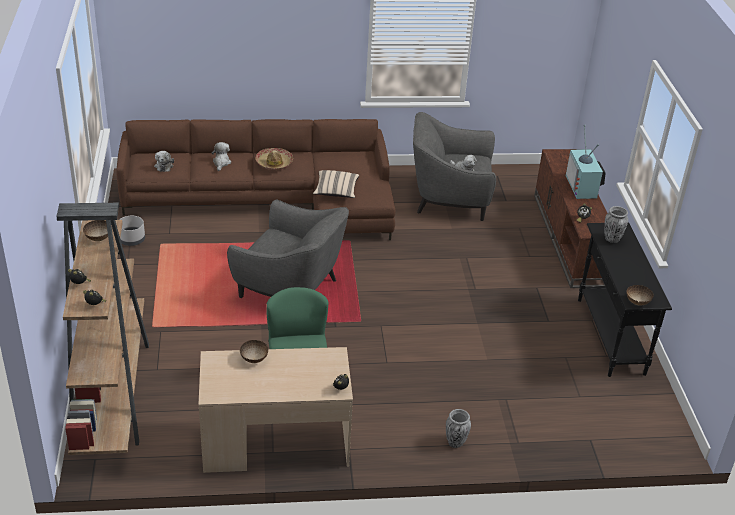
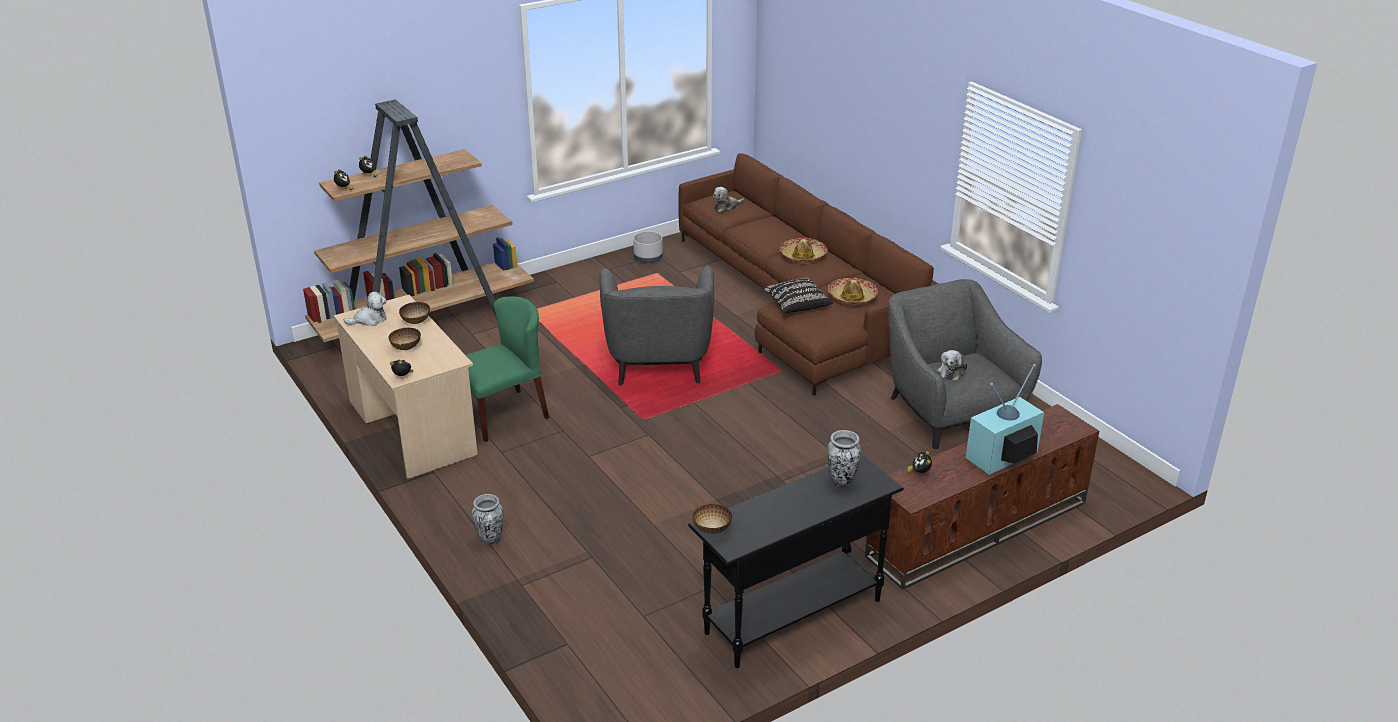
camera: 65 degrees right, 5 degrees down
(98, 238) = (442, 162): bowl -> bowl (405, 347)
(221, 163) = (767, 231): plush toy -> plush toy (369, 320)
(336, 191) = (796, 305): beige pillow -> black pillow
(348, 167) = (852, 297): none -> hat

